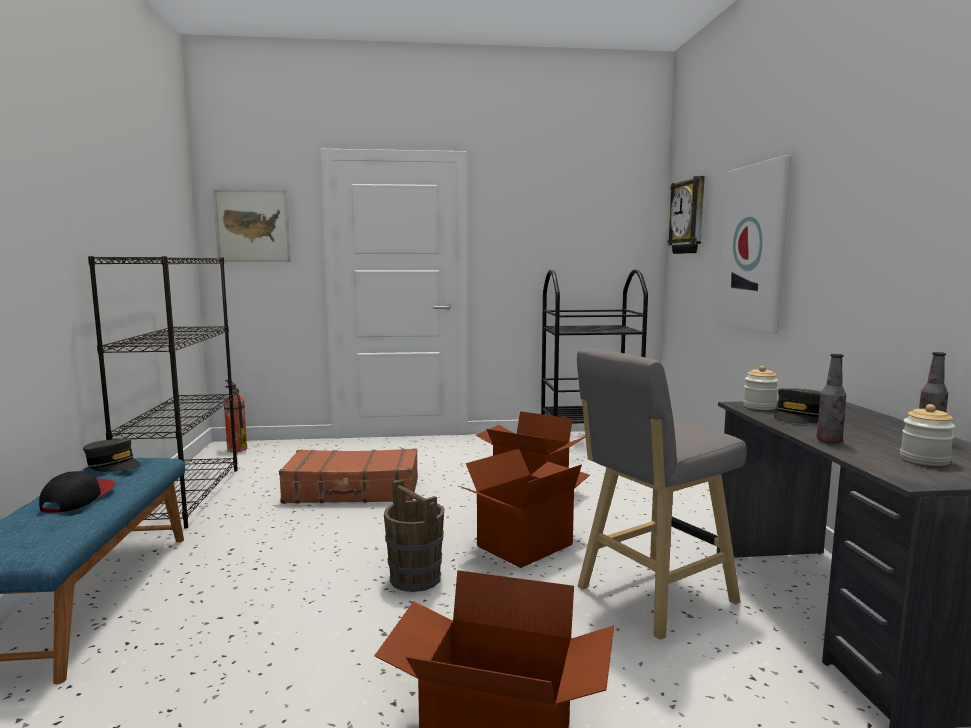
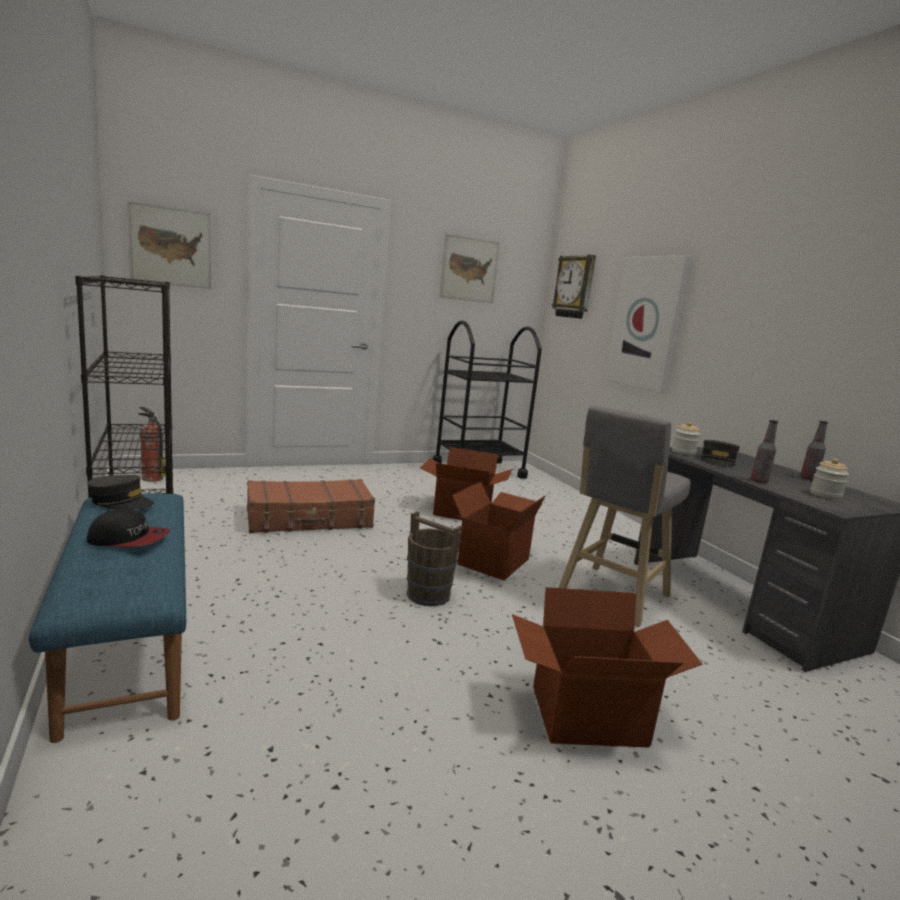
camera: 20 degrees left, 5 degrees up
(78, 498) = (129, 539): cap -> cap turned 105 degrees clockwise
(564, 213) = (469, 269): none -> picture

